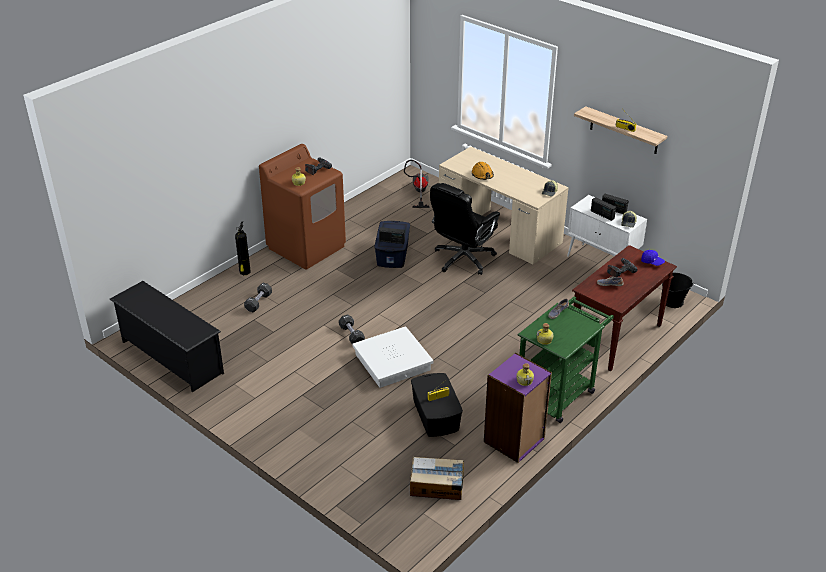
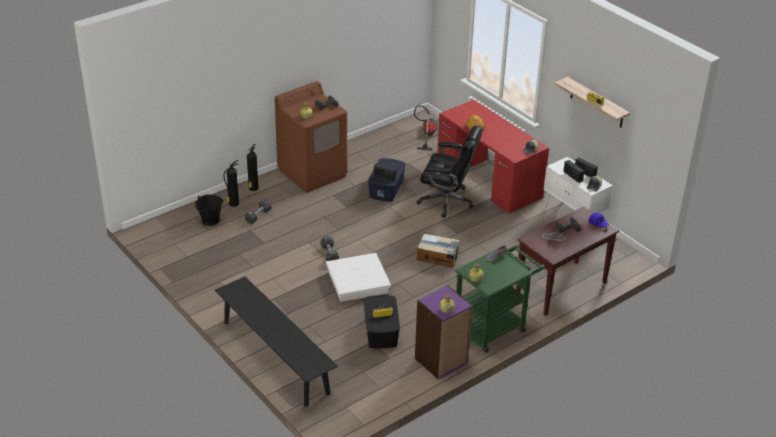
camera: 10 degrees right, 0 degrees up
(171, 357) = (174, 252): black shoe rack -> none
(226, 293) = (233, 204): none -> fire extinguisher
(323, 464) = (275, 357): none -> black bench
(437, 485) = (364, 387): cardboard box -> cardboard box (438, 256)
(463, 259) = (447, 201): black office chair -> black office chair turned 120 degrees counterclockwise
(499, 231) = (488, 180): beige desk -> red desk
(672, 301) = (625, 263): black bucket -> black bucket (210, 220)

